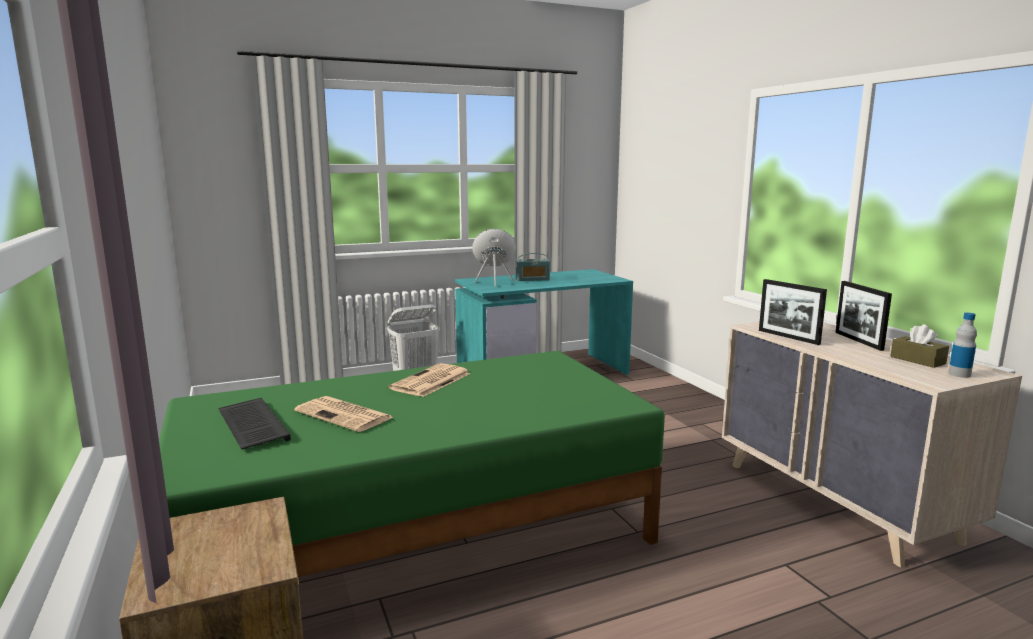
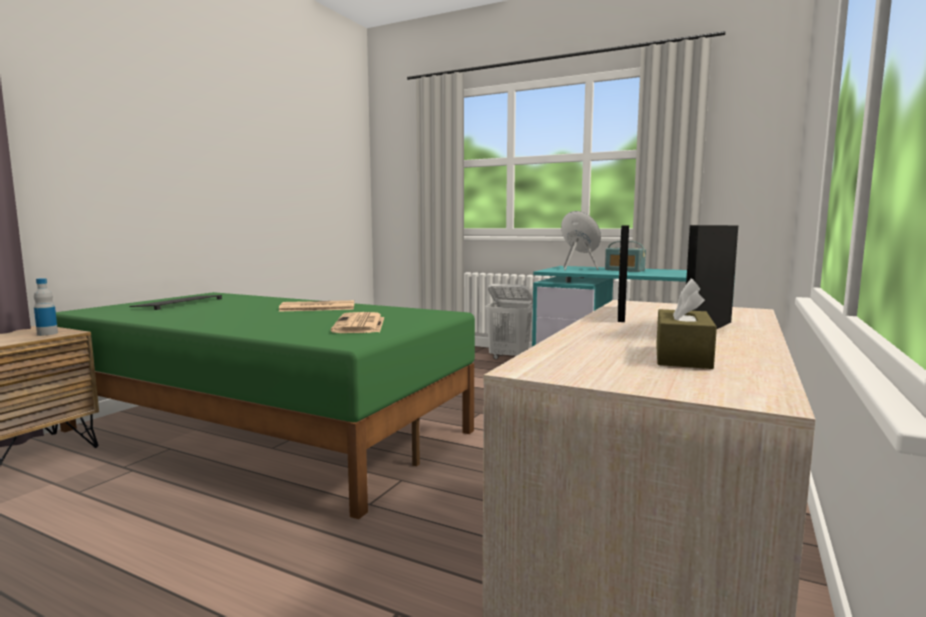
camera: 50 degrees right, 5 degrees down
(345, 415) = (217, 309): newspaper -> newspaper (360, 325)
(959, 374) = (655, 378): bottle -> bottle (47, 334)

